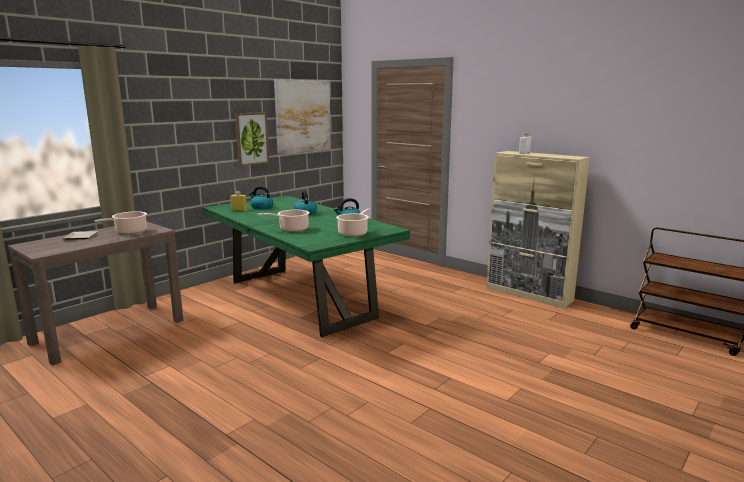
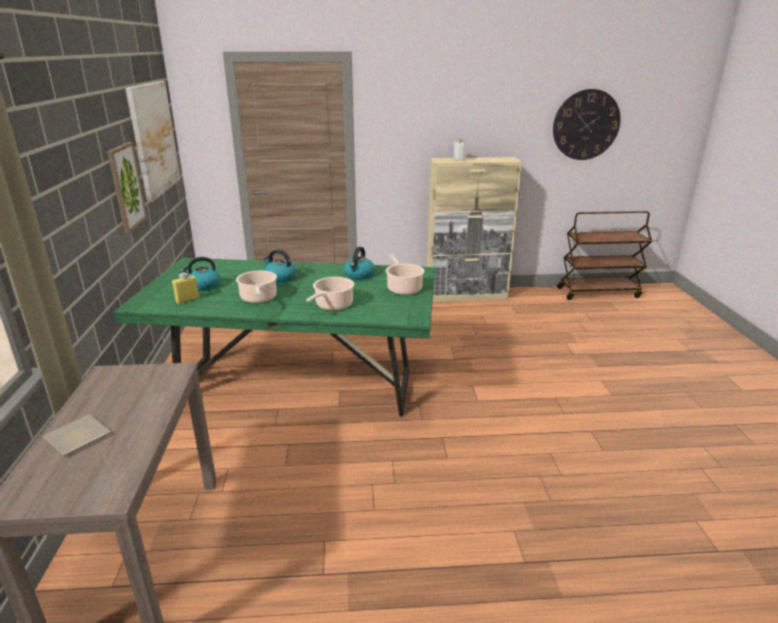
camera: 45 degrees left, 10 degrees up
(129, 232) = (136, 393): cooking pot -> cooking pot (258, 298)
(681, 128) = (586, 125): none -> wall clock

